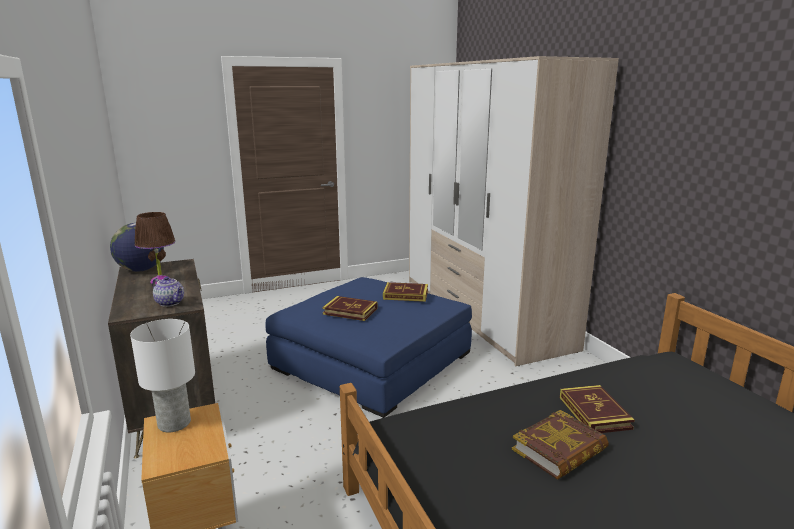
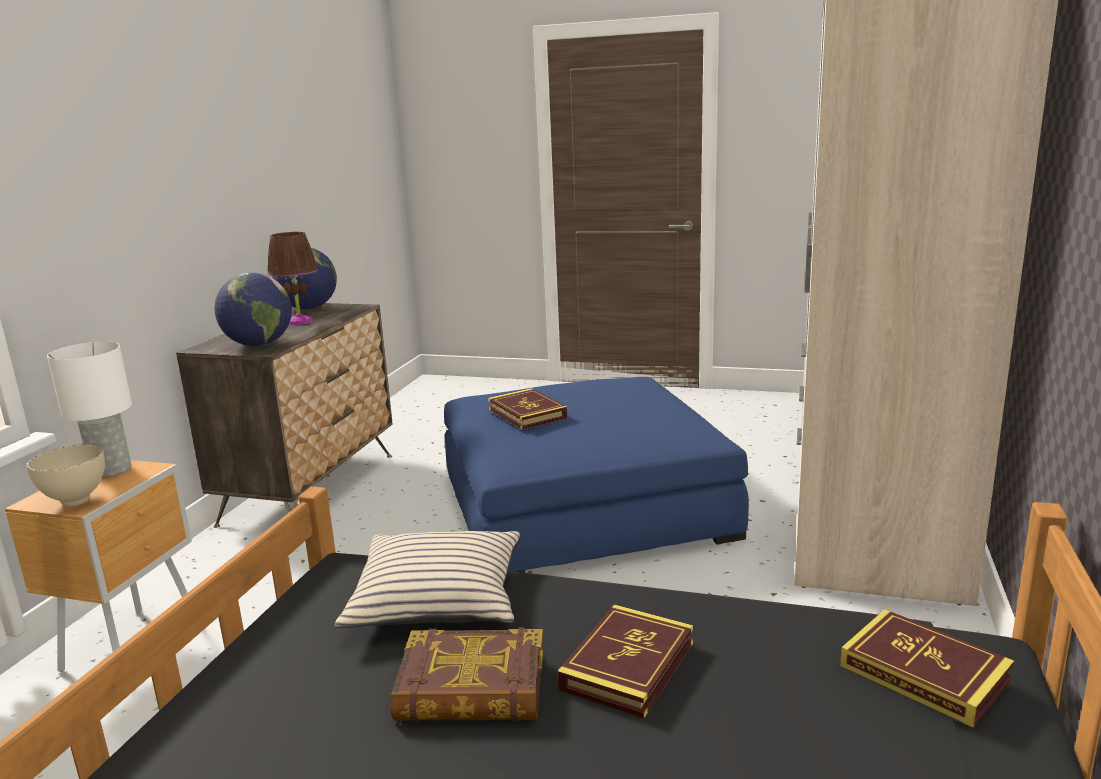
camera: 40 degrees right, 0 degrees up
(171, 303) = (259, 345): teapot -> globe
(200, 451) = (77, 502): none -> beige bowl
(405, 295) = (641, 409): book -> book (924, 672)
(471, 419) = (438, 597): none -> beige pillow

